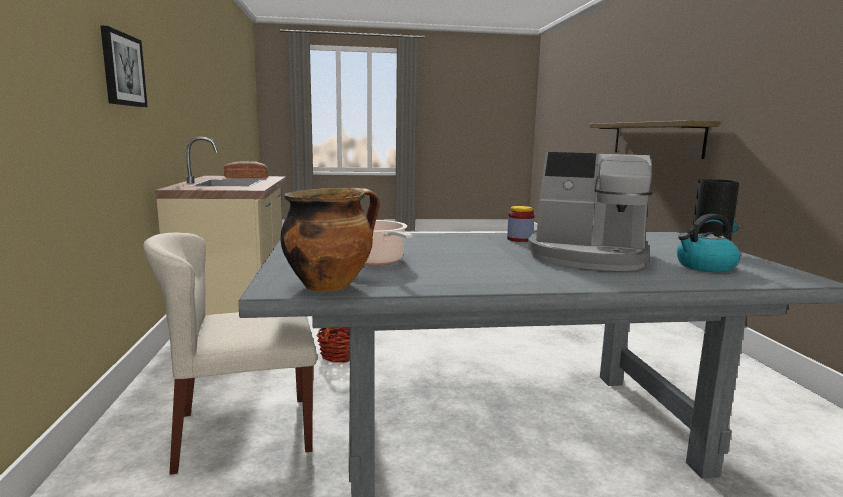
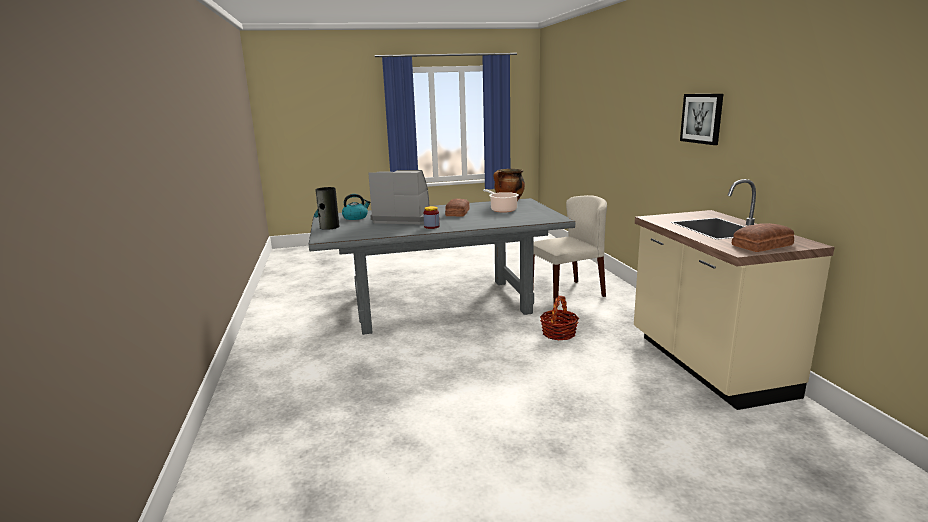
camera: 175 degrees right, 5 degrees up
(480, 261) = (457, 213): none -> bread
(655, 139) = (122, 232): shelf -> none

